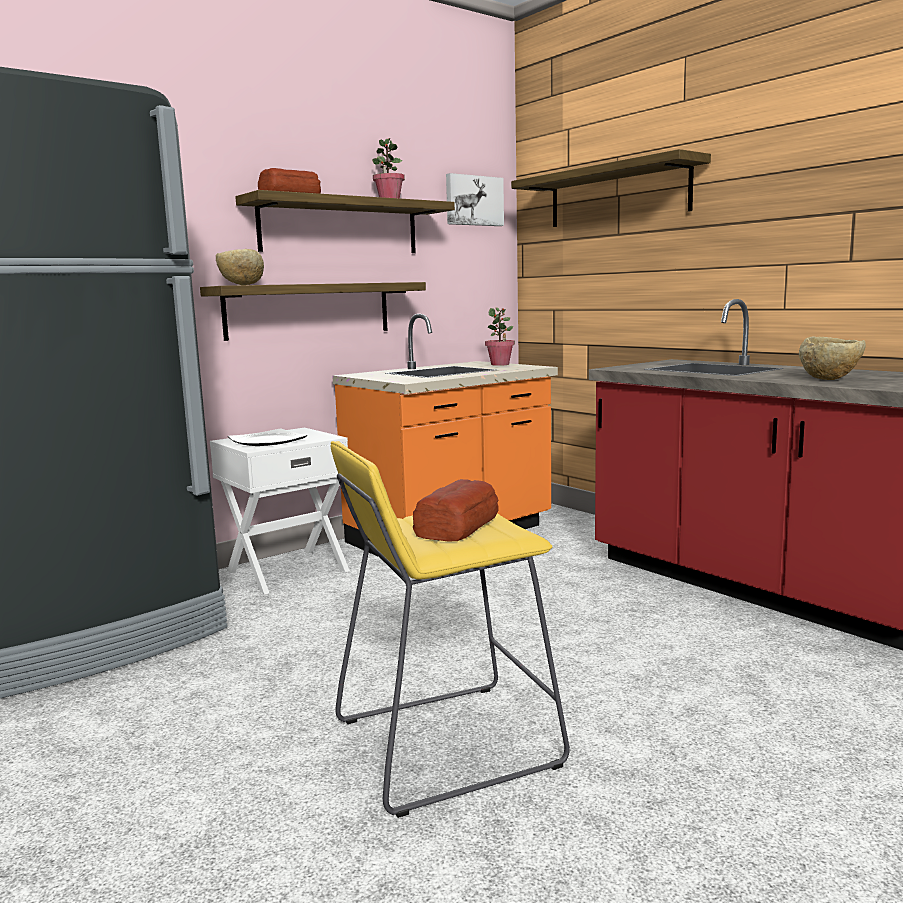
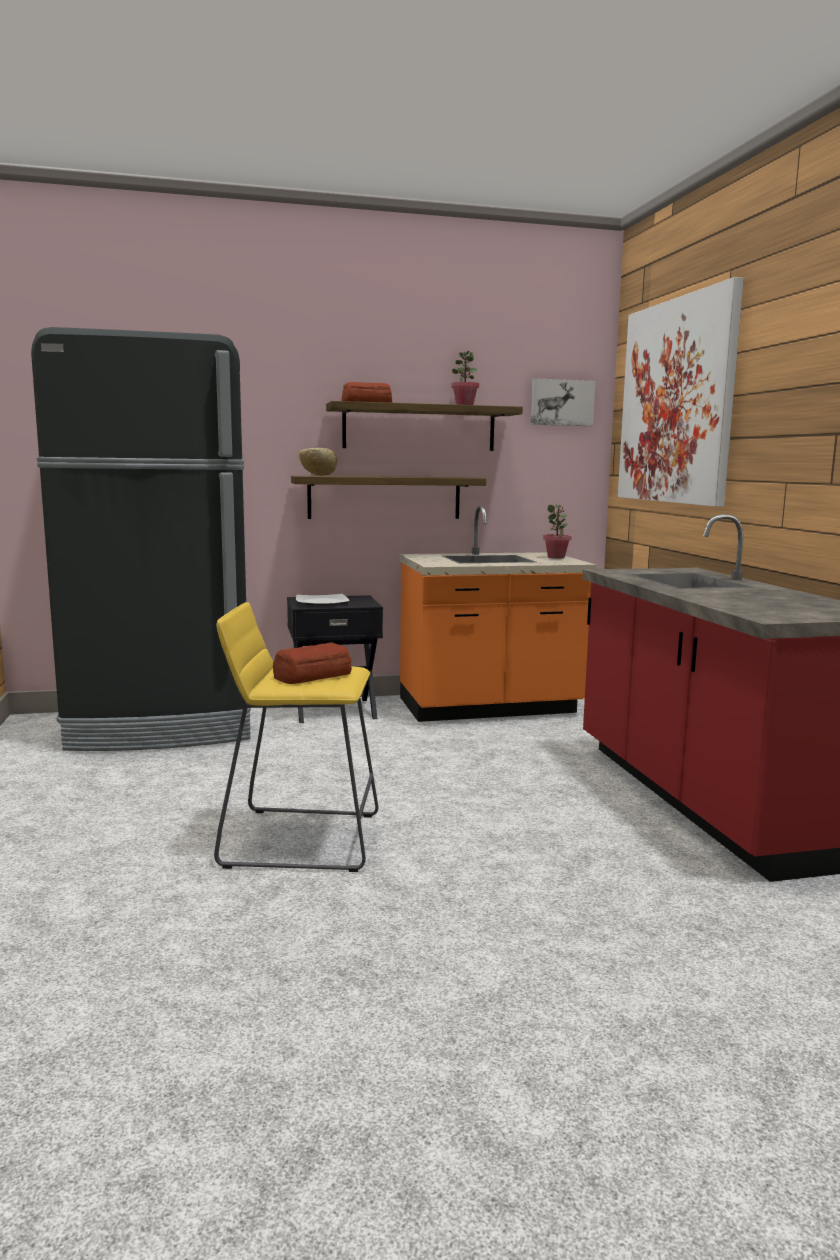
camera: 25 degrees right, 0 degrees up
(287, 570) = (334, 710): white nightstand -> black nightstand
(617, 195) = (676, 402): shelf -> picture
(830, 379) = (742, 601): beige bowl -> none

